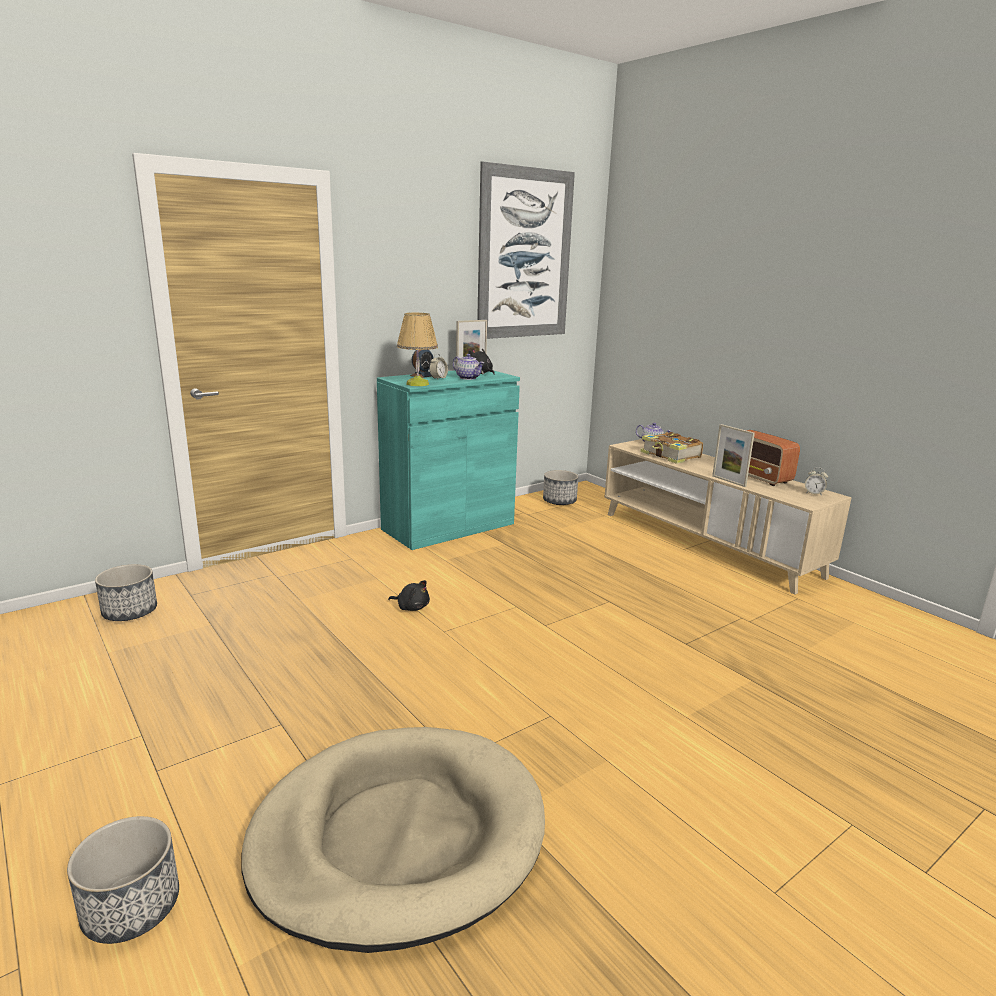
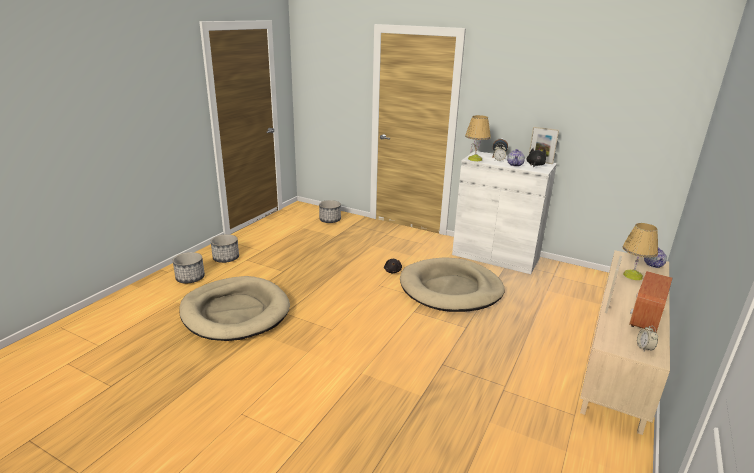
camera: 65 degrees right, 5 degrees up
(448, 526) = (495, 256): turquoise cabinet -> white cabinet
(506, 580) = (451, 289): none -> beige dog bed
(525, 254) = (615, 86): picture -> none
(559, 501) = (596, 282): planter -> planter (226, 258)
(670, 456) = (632, 275): book -> table lamp

